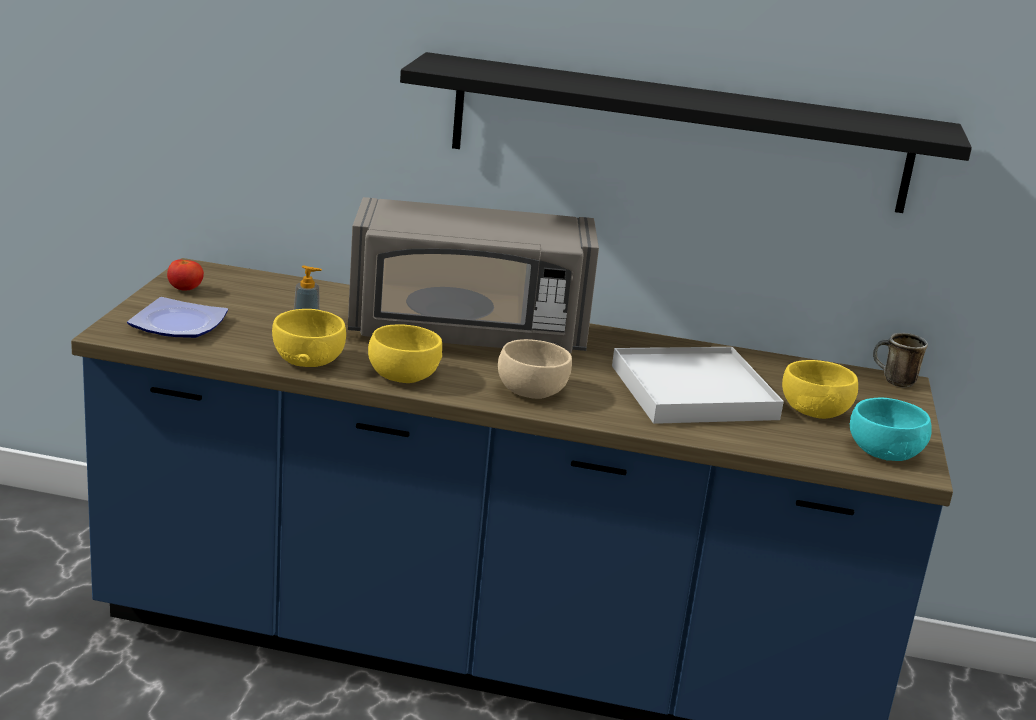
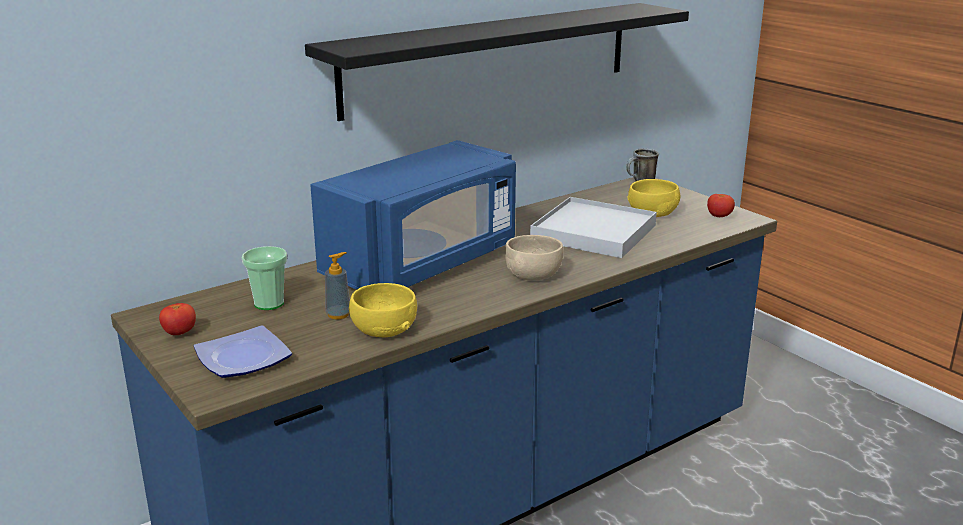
camera: 45 degrees left, 0 degrees up
(283, 302) = (269, 303): none -> cup
(403, 375) = (456, 305): yellow bowl -> none
(468, 335) = (423, 262): grey microwave -> blue microwave
(885, 451) = (719, 216): turquoise bowl -> tomato

